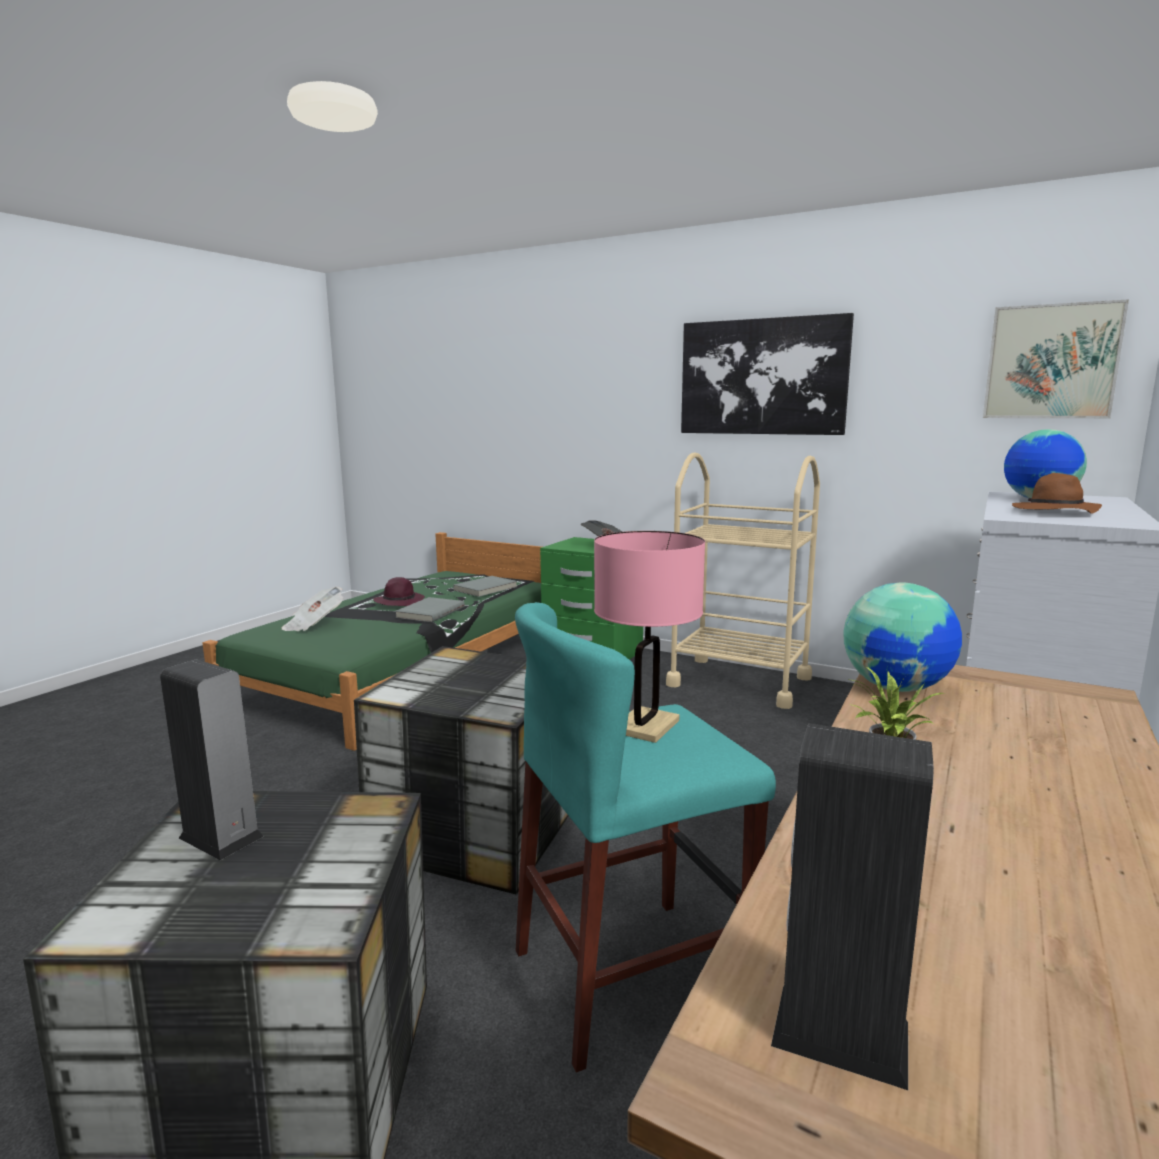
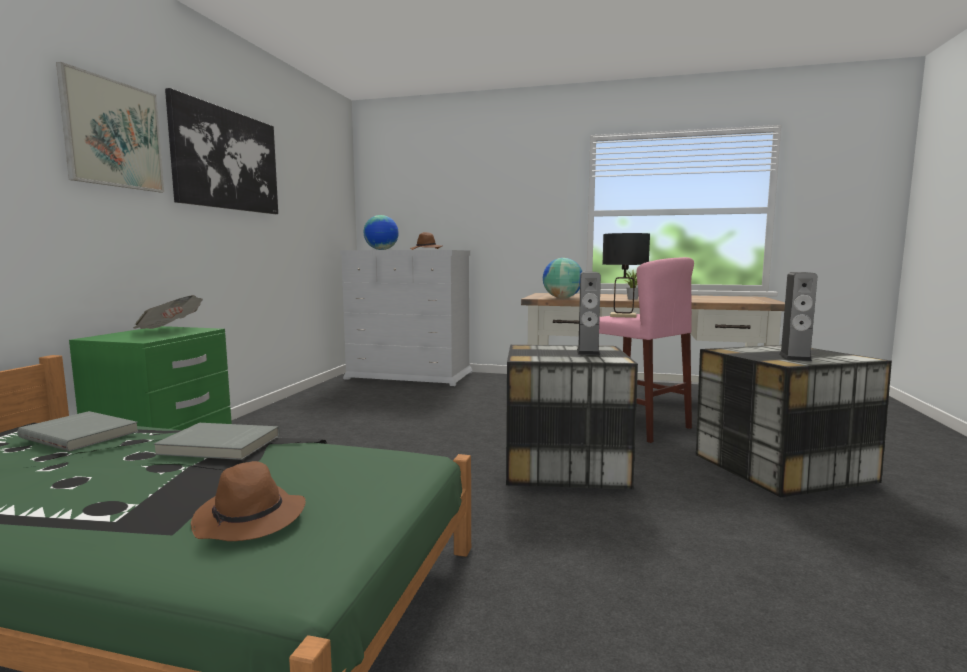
camera: 105 degrees left, 5 degrees down
(314, 625) = (250, 519): newspaper -> brown hat
(400, 602) = (117, 478): purple hat -> none
(629, 975) = (636, 425): turquoise stool -> pink stool
(646, 726) = (623, 316): pink table lamp -> black table lamp
(739, 681) = (283, 417): beige cart -> none
(840, 1033) = (747, 300): speaker -> speaker (588, 352)
(1051, 362) = (334, 181): picture -> picture (113, 134)

